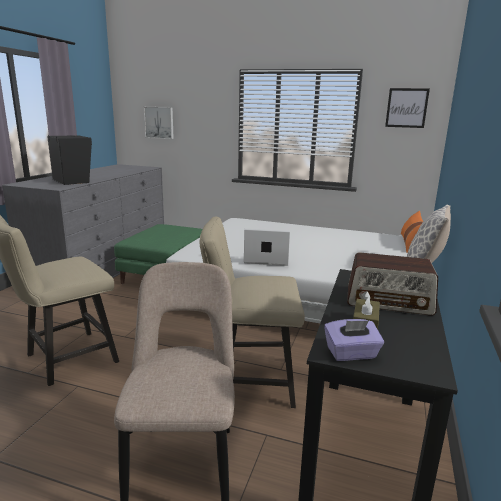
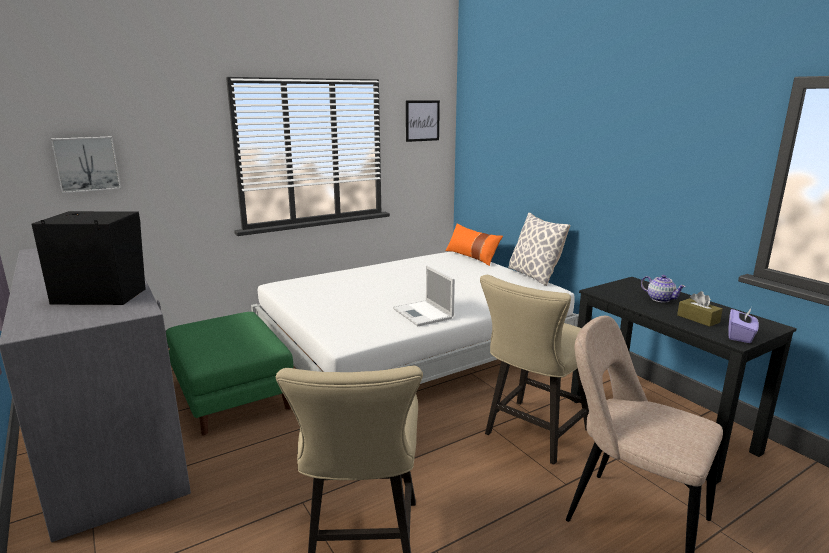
camera: 50 degrees left, 0 degrees up
(265, 259) = (423, 314): laptop -> laptop turned 75 degrees counterclockwise
(389, 301) = (660, 299): radio -> teapot

